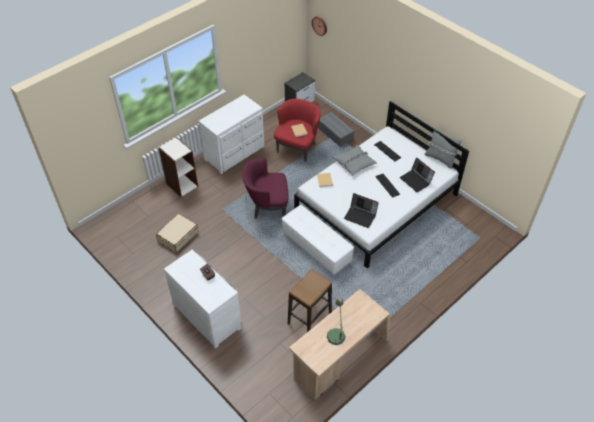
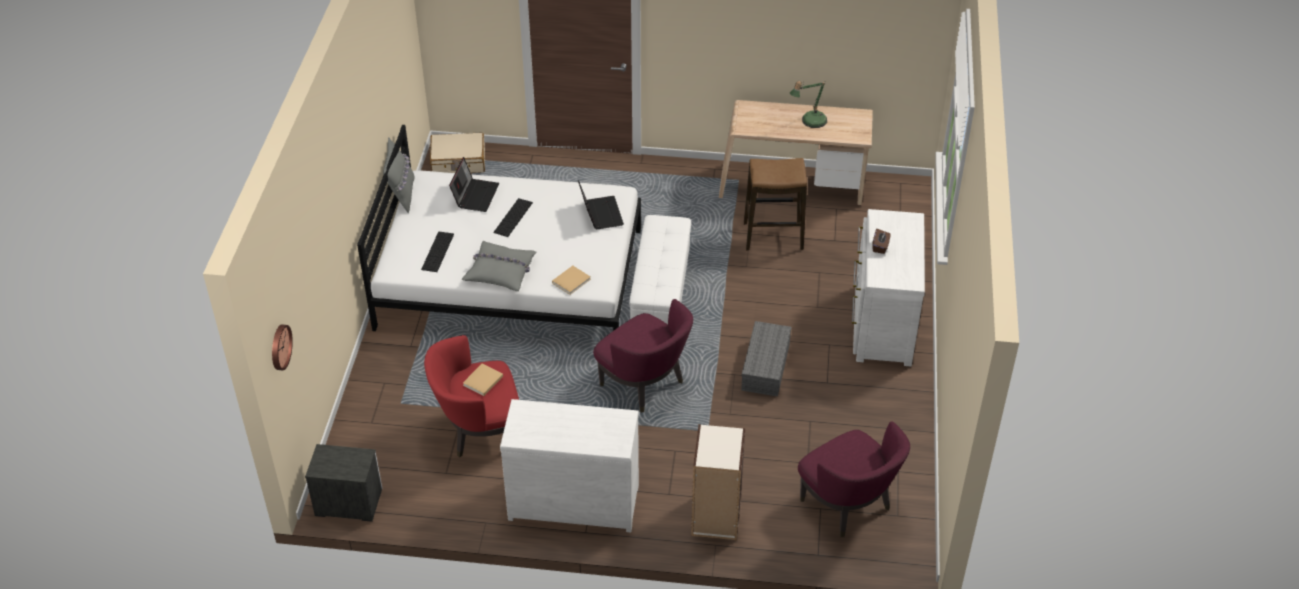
camera: 130 degrees left, 5 degrees down
(139, 225) = (848, 505): none -> purple armchair
(178, 236) = (811, 444): beige suitcase -> beige suitcase (458, 161)
(334, 133) = (396, 404): grey storage box -> grey storage box (766, 368)

